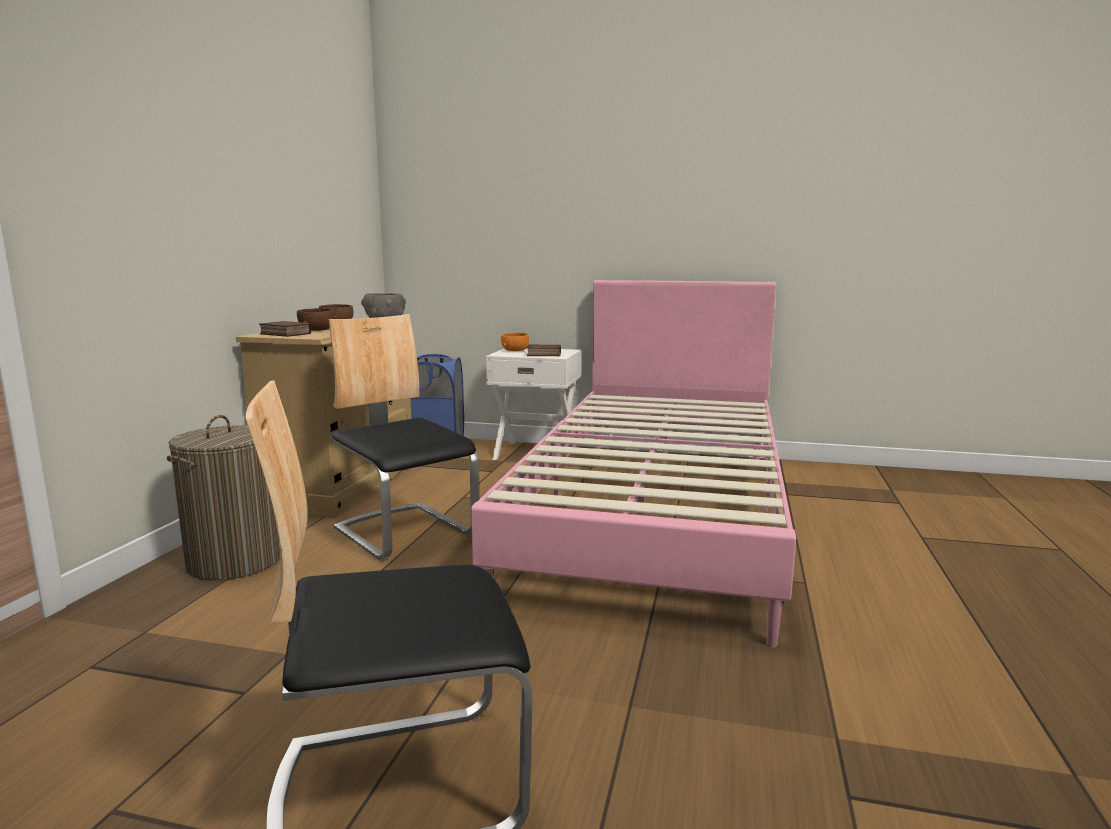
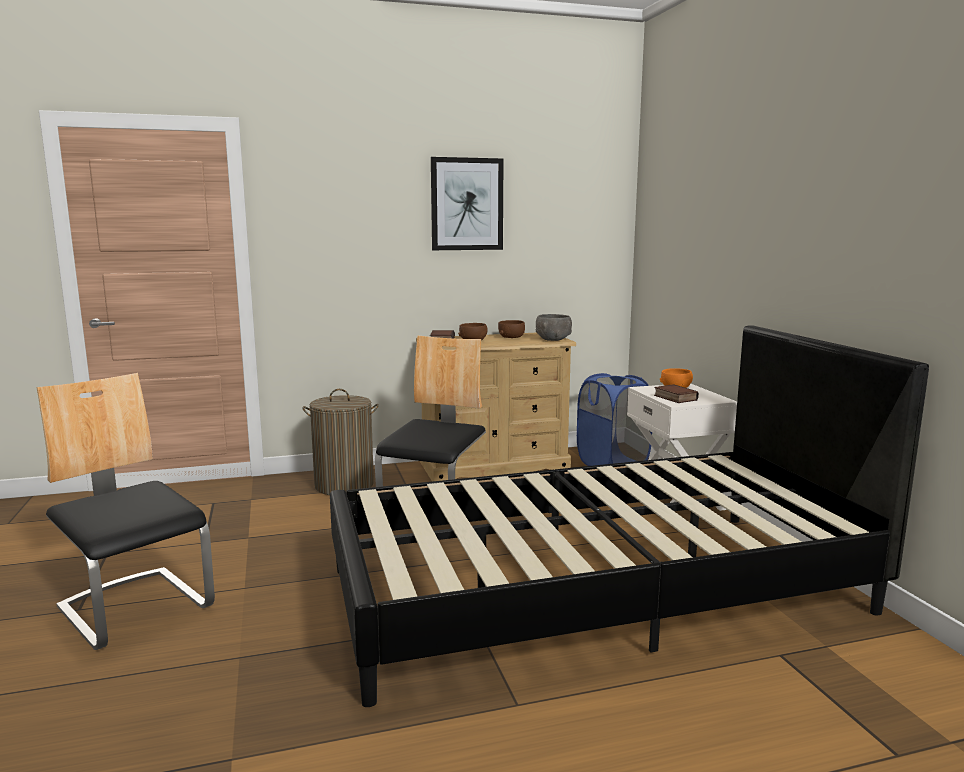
camera: 60 degrees right, 0 degrees up
(262, 154) = (467, 204): none -> picture
(657, 514) = (596, 591): pink bed -> black bed

